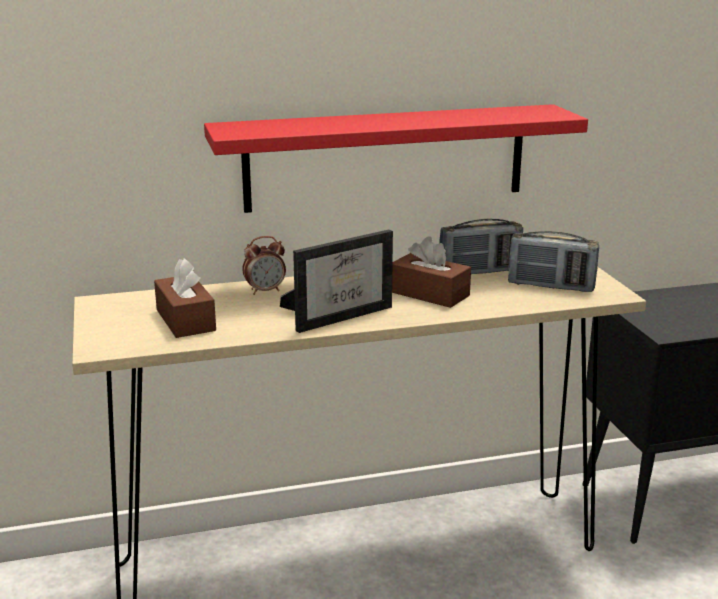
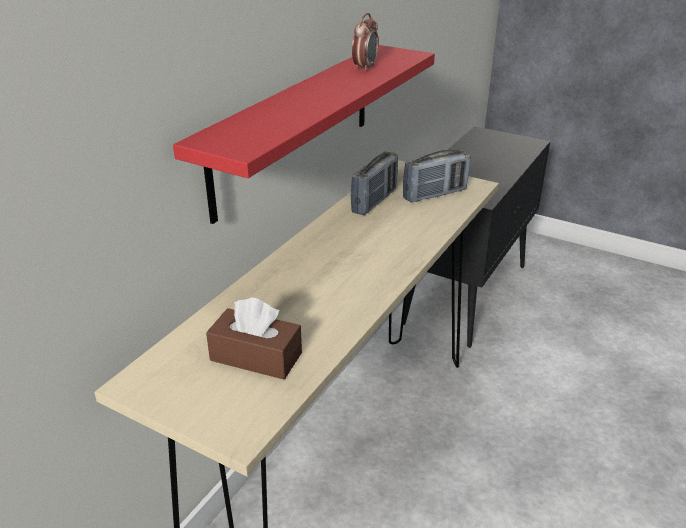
camera: 45 degrees left, 10 degrees up
(265, 291) = (263, 291): alarm clock -> alarm clock (364, 67)
(340, 314) = (360, 285): picture frame -> none
(429, 294) = (380, 235): brown tissue box -> none

